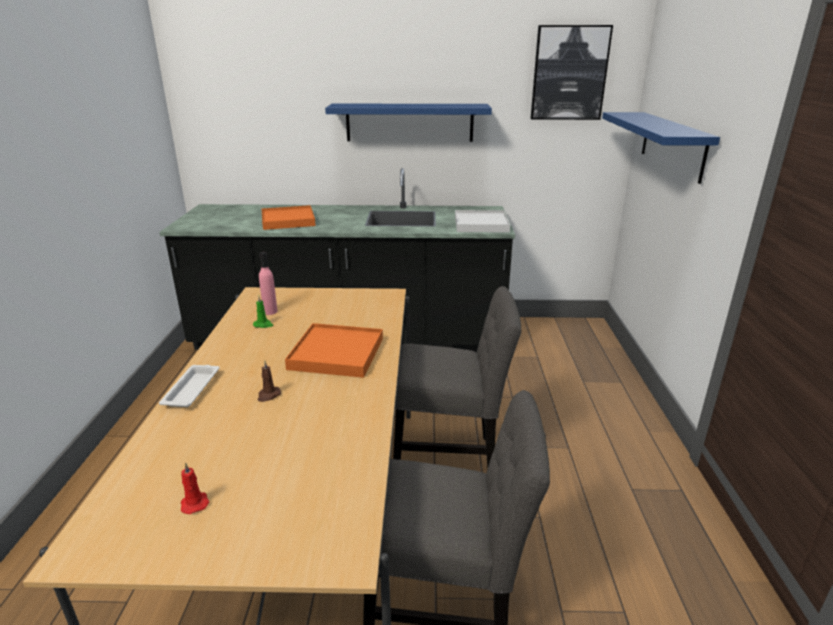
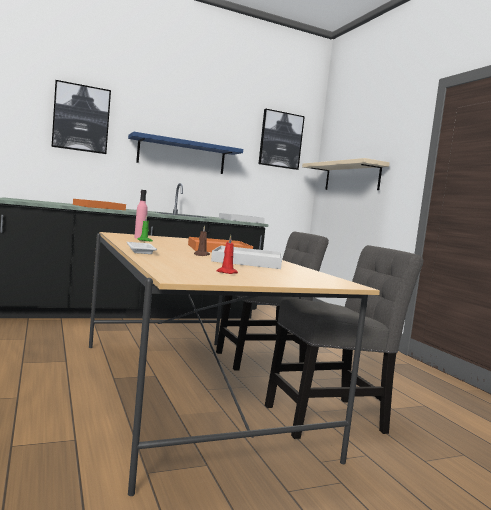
camera: 25 degrees left, 20 degrees down
(269, 91) = (81, 118): none -> picture
(311, 421) = (247, 261): none -> white tray
(672, 145) = (351, 177): blue shelf -> beige shelf

